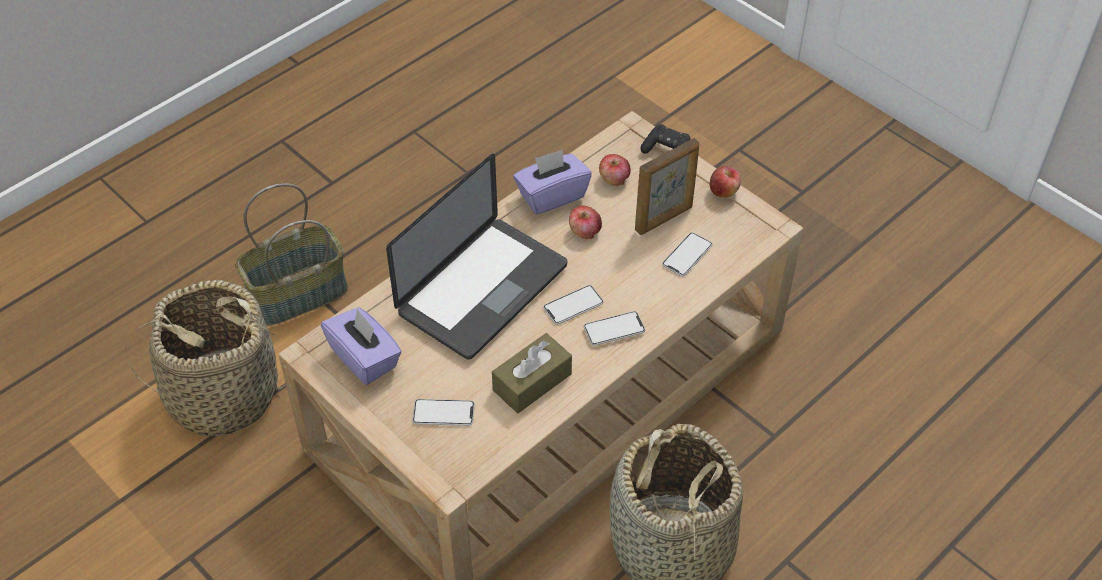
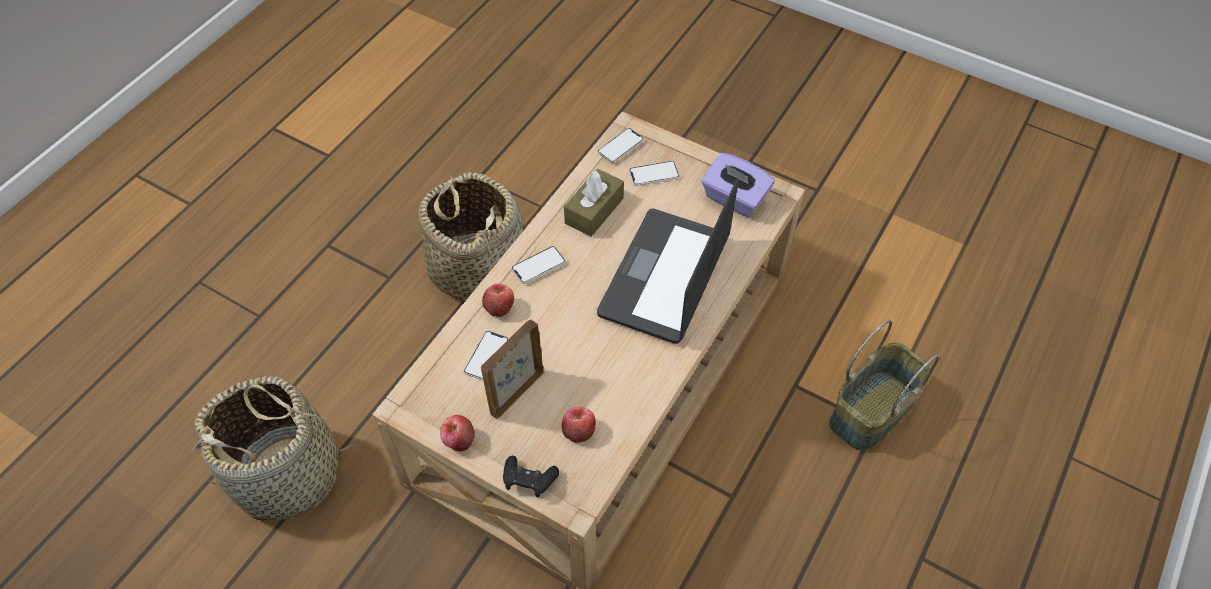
camera: 165 degrees right, 5 degrees up
(222, 394) = (874, 304): basket -> basket (289, 474)
(551, 195) = (636, 391): purple tissue box -> none
(573, 305) = (580, 282): phone -> phone (620, 146)
(584, 231) = (591, 360): apple -> apple (499, 307)

